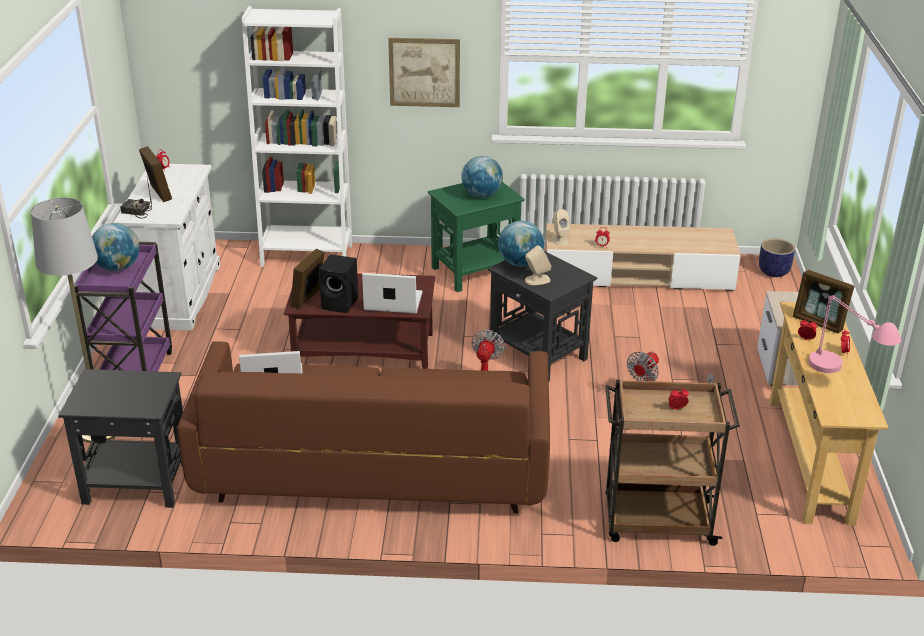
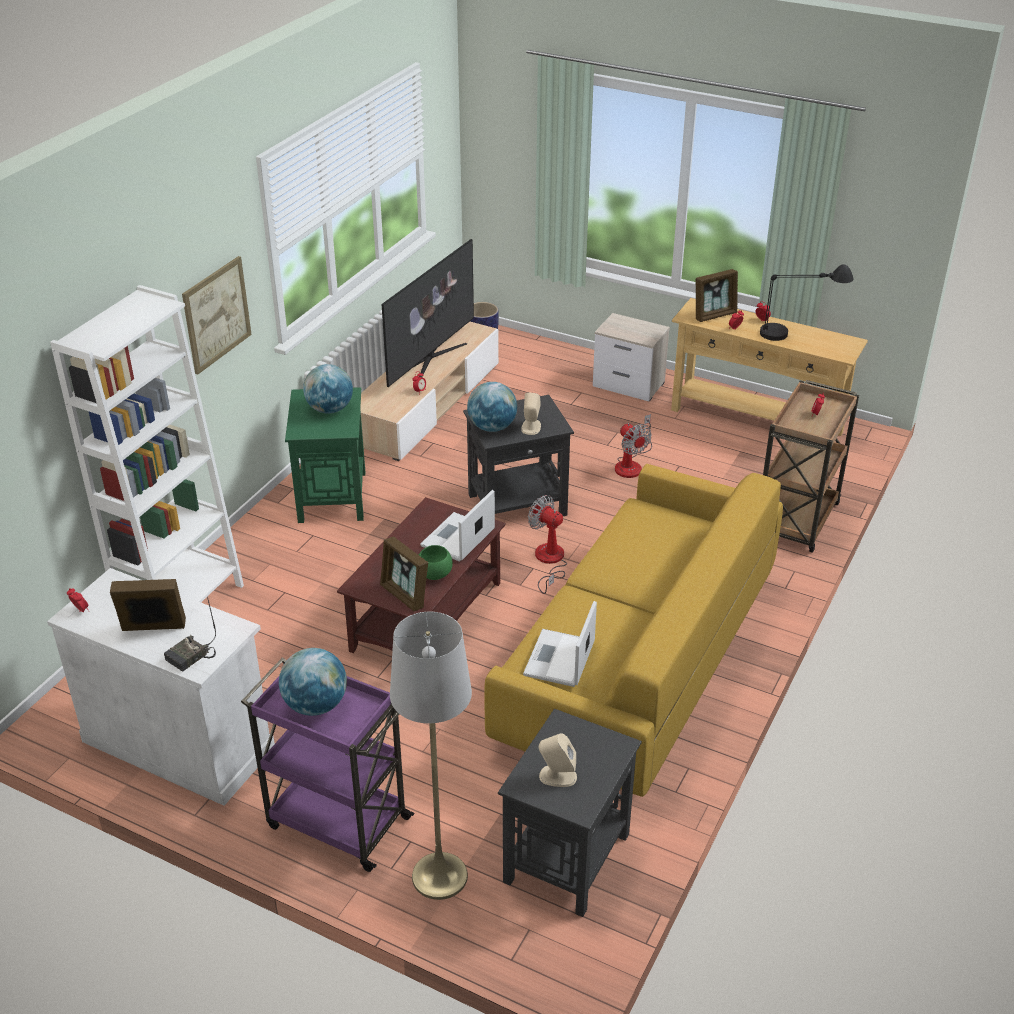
camera: 65 degrees left, 5 degrees up
(341, 303) = (434, 574): black speaker -> green bowl
(373, 466) = (635, 663): brown sofa -> yellow sofa
(559, 239) = (385, 410): beige speaker -> beige speaker (557, 776)
(653, 238) = (430, 360): none -> television
(844, 379) = (798, 333): pink table lamp -> black table lamp

